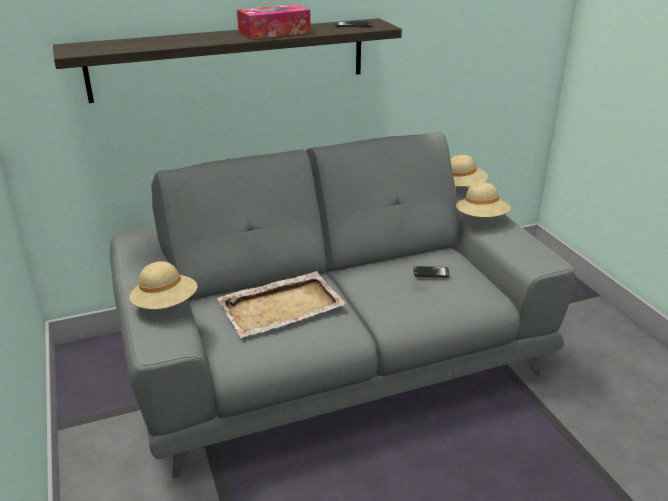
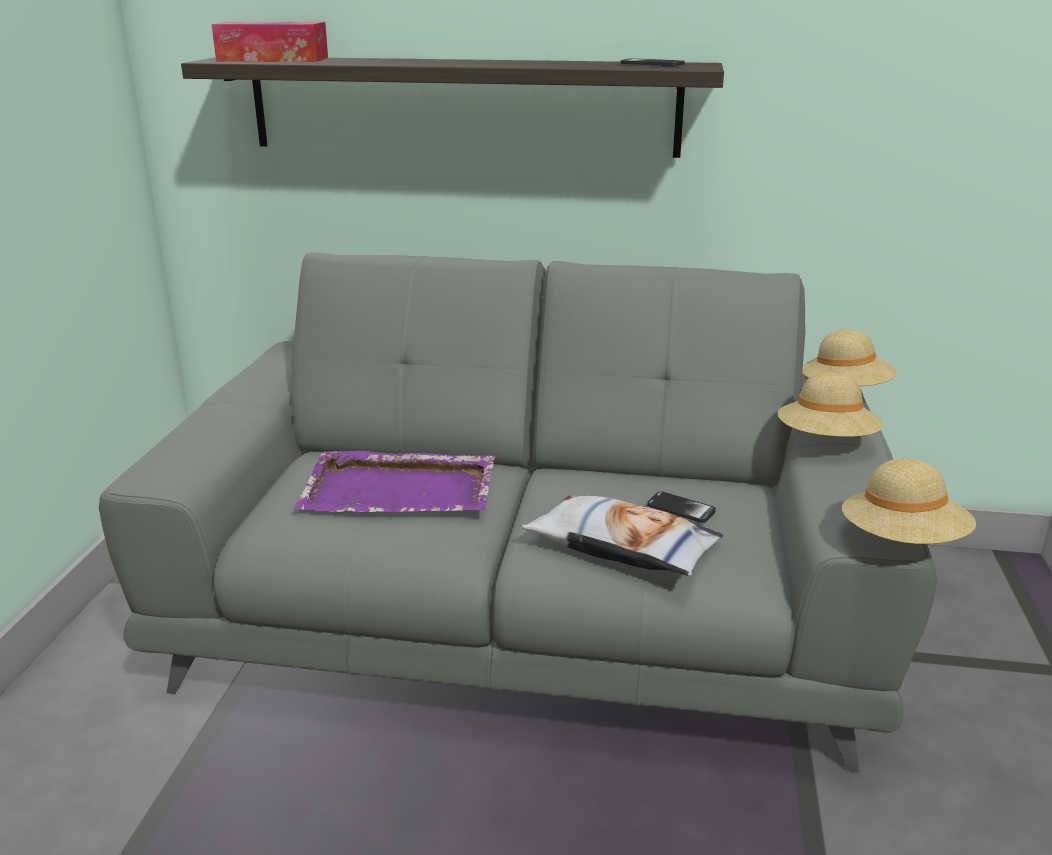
camera: 30 degrees right, 5 degrees down
(166, 305) = (221, 432): beige hat -> beige hat (902, 541)
(274, 32) = (513, 63): tissue box -> tissue box (273, 59)
(282, 306) = (401, 489): beige tray -> purple tray
(424, 302) = (621, 547): none -> pillow

